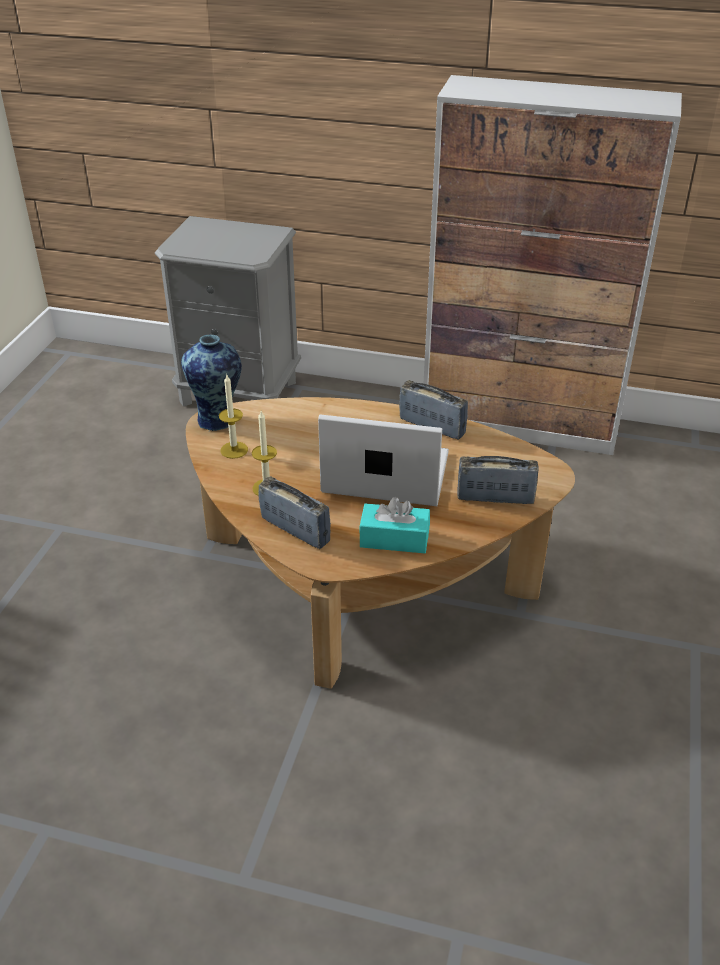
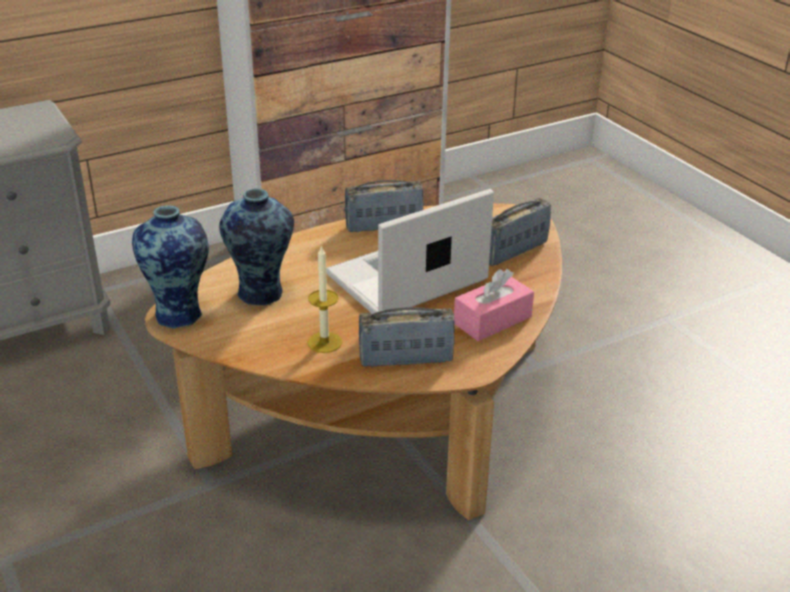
camera: 45 degrees left, 5 degrees down
(234, 450) = (240, 329): candle -> none
(280, 433) = (262, 294): none -> vase
(394, 539) = (492, 320): turquoise tissue box -> pink tissue box

